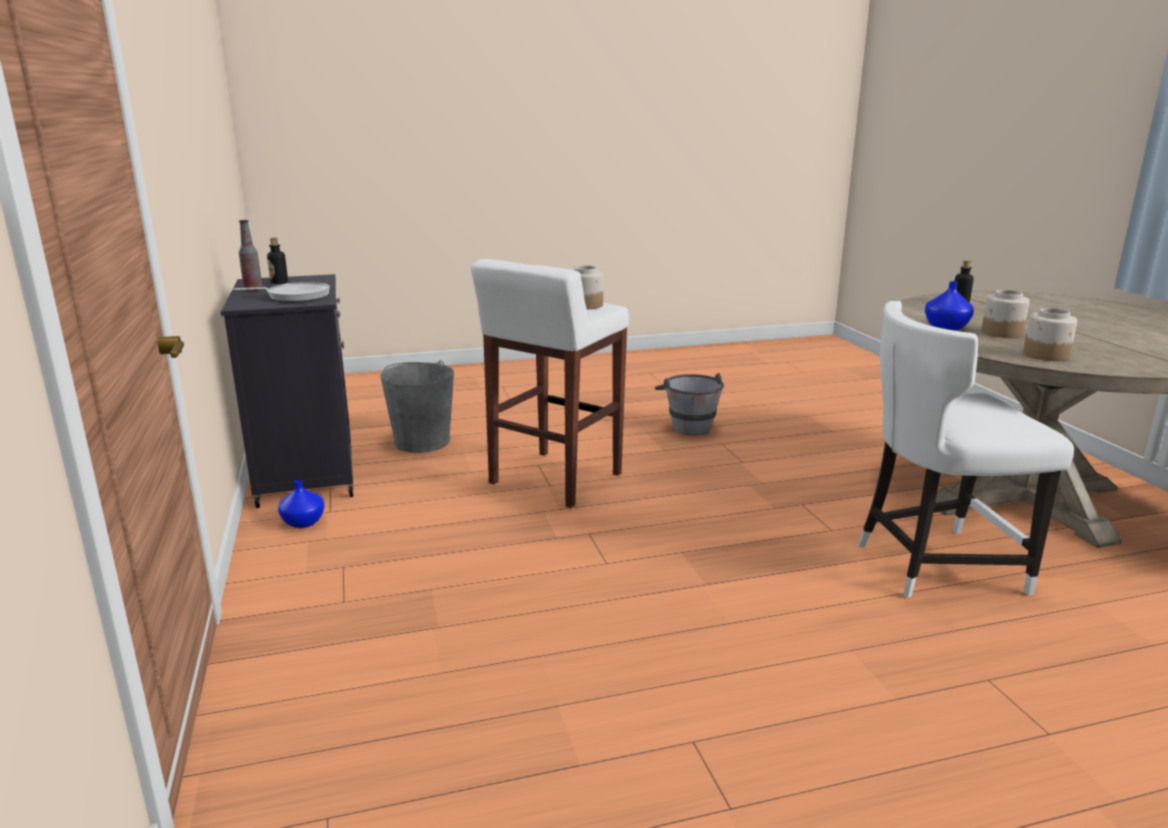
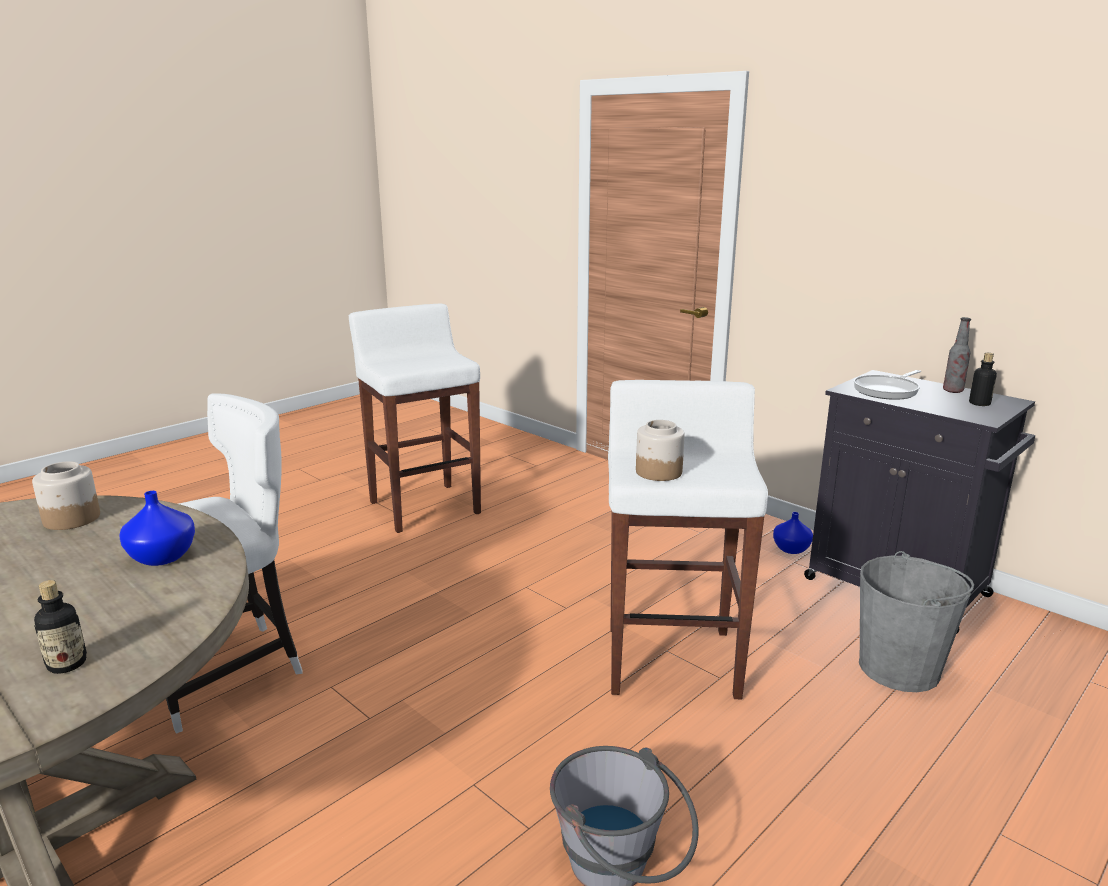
camera: 150 degrees right, 0 degrees up
(645, 753) = (424, 507): none -> white stool
(1001, 333) = (82, 561): jar -> none

